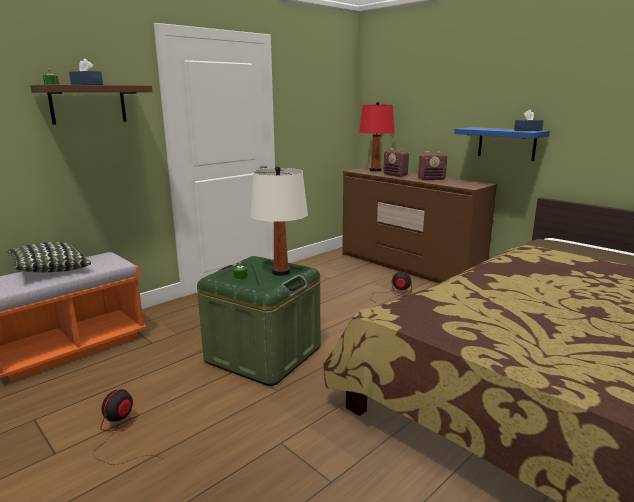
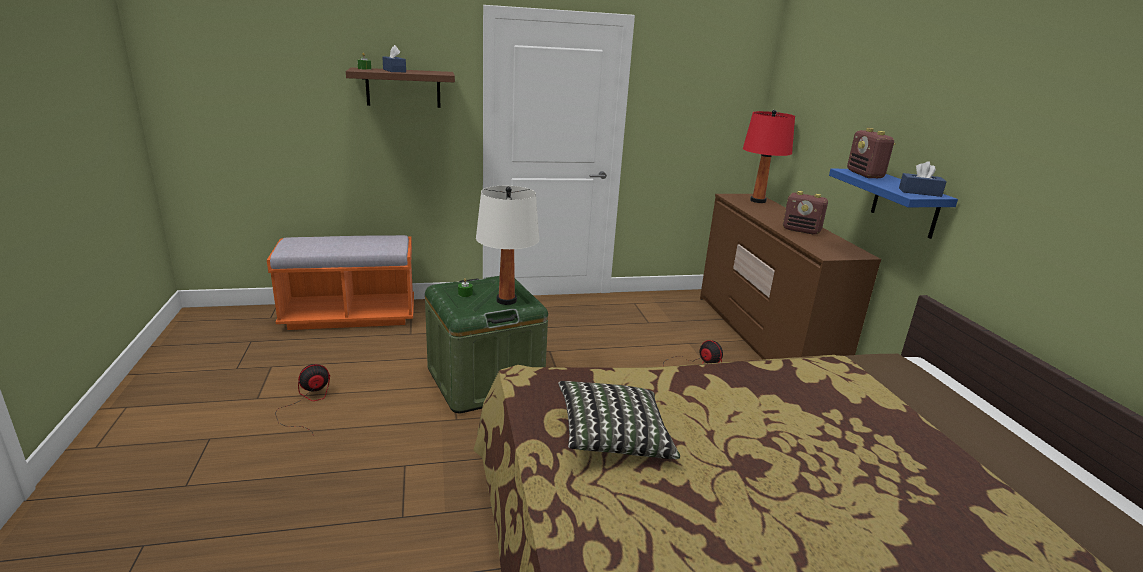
camera: 30 degrees right, 5 degrees up
(51, 270) = (339, 242): pillow -> pillow (613, 437)
(395, 175) = (767, 214): radio -> radio (865, 175)

